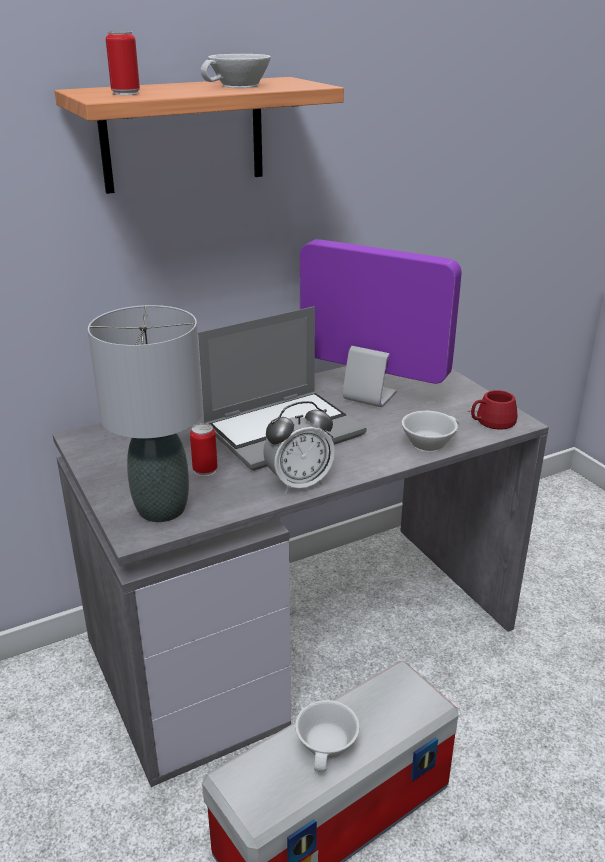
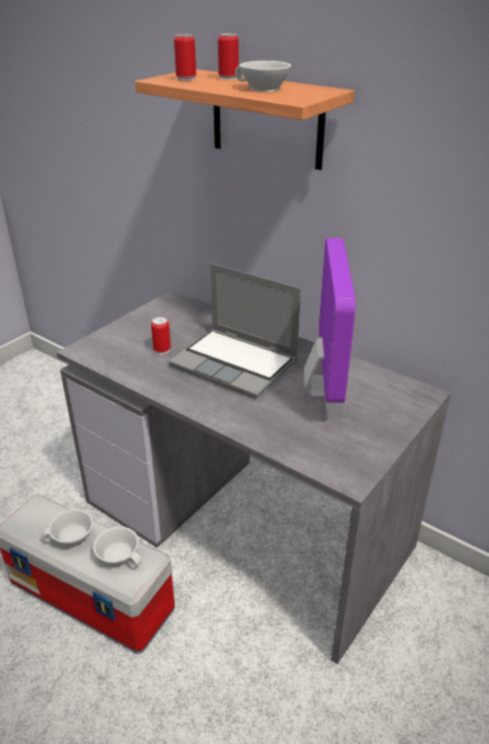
camera: 65 degrees right, 5 degrees up
(153, 87) = (228, 78): none -> can
(161, 508) = (110, 349): grey table lamp -> none
(299, 483) = (168, 389): alarm clock -> none
(427, 443) = (269, 434): white cup -> white cup (120, 556)
(489, 420) = (340, 461): red mug -> none

